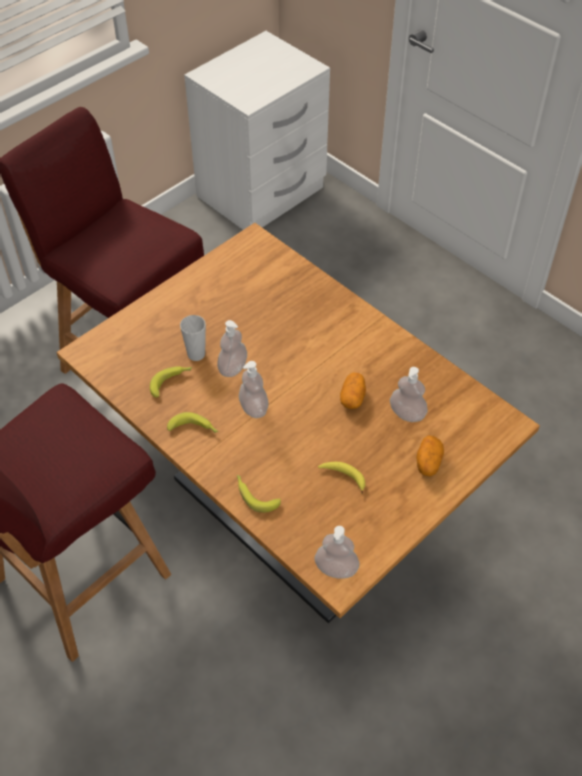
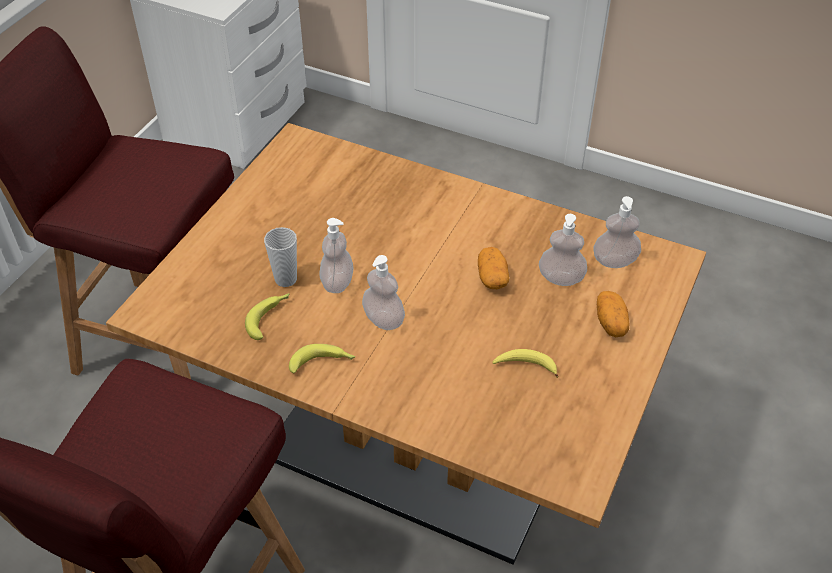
camera: 20 degrees left, 5 degrees down
(255, 495) = (433, 417): banana -> none
(336, 569) = (569, 471): soap dispenser -> soap dispenser (614, 261)

